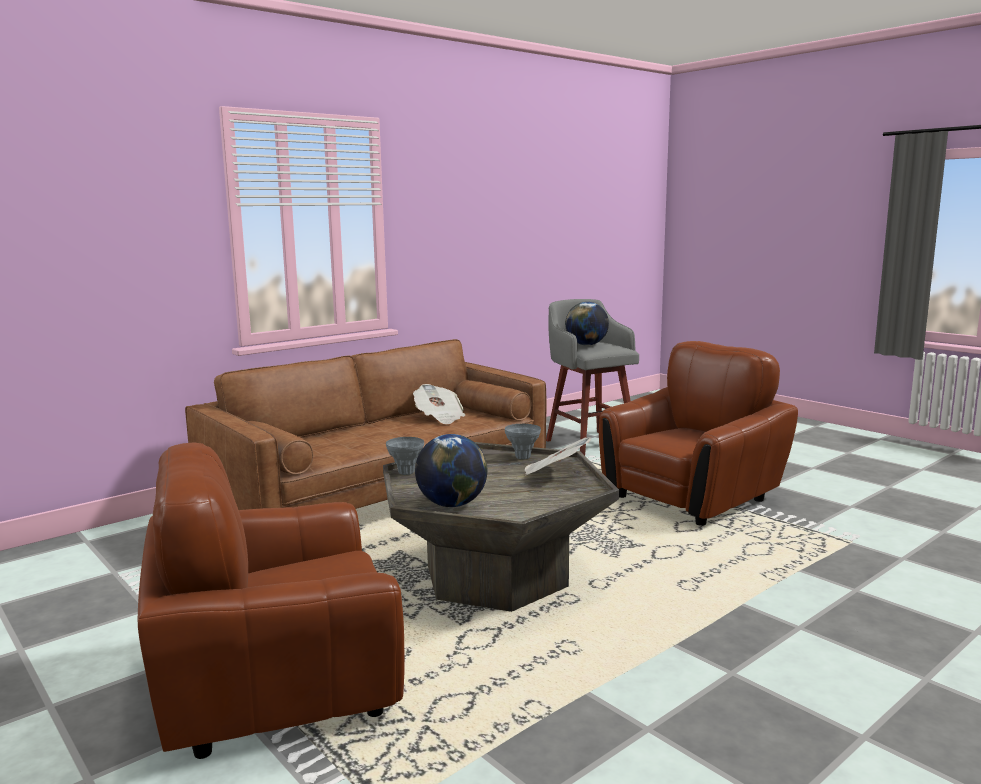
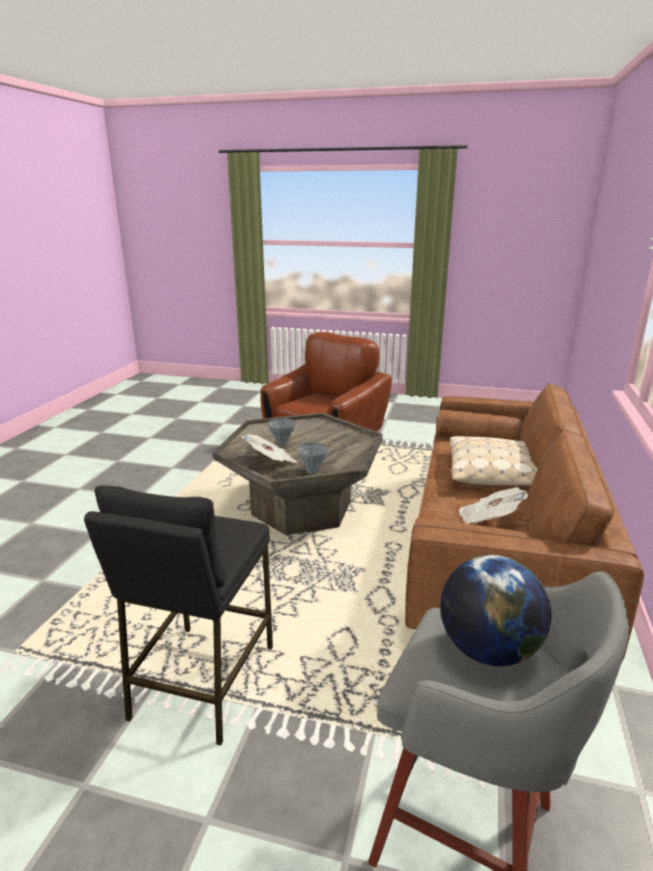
camera: 145 degrees right, 10 degrees up
(355, 434) = (497, 474): none -> beige pillow
(406, 473) = (364, 438): grey vase -> grey vase (282, 444)
(452, 504) = (301, 426): globe -> none
(692, 497) = (202, 681): brown armchair -> black stool

